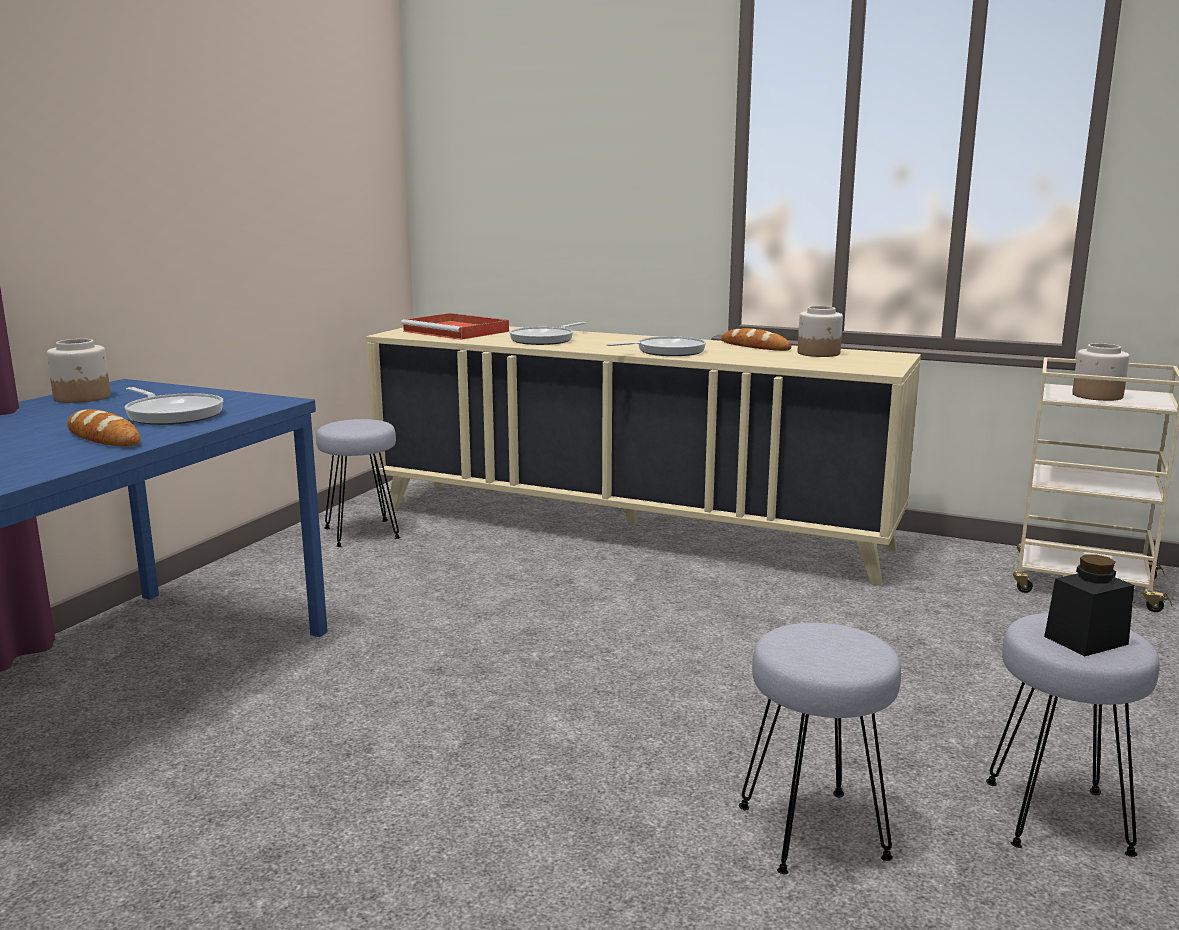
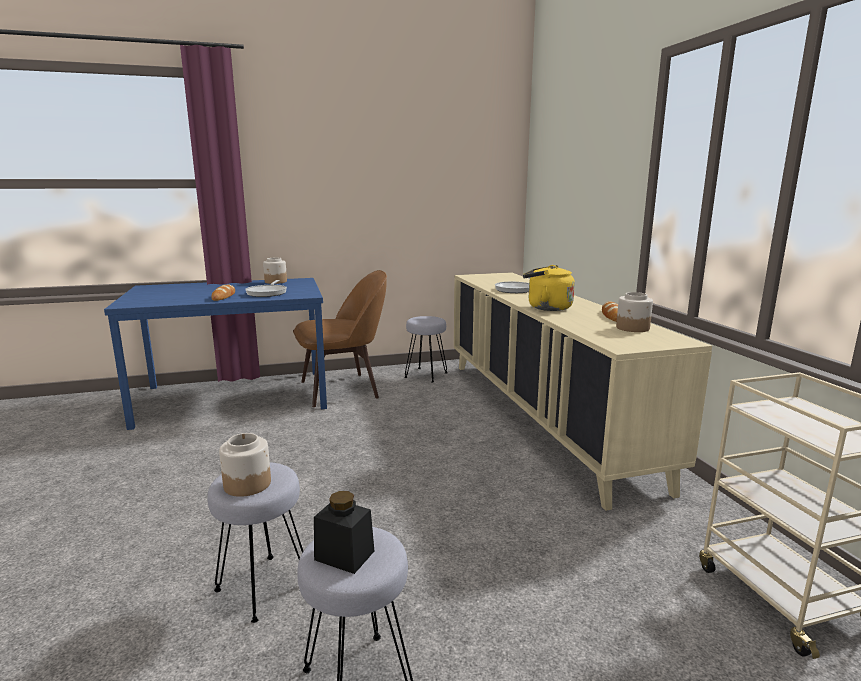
camera: 50 degrees right, 0 degrees up
(275, 597) = (343, 389): none -> brown chair
(457, 331) = (498, 279): red tray -> none
(666, 351) = (546, 308): frying pan -> yellow kettle
(1096, 396) = (800, 419): jar -> jar (247, 484)

